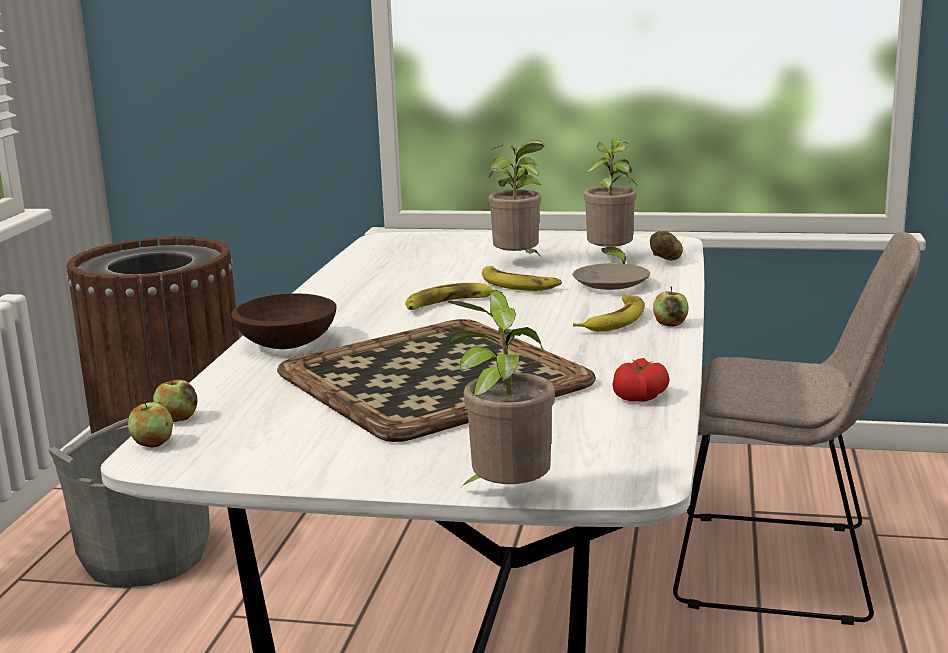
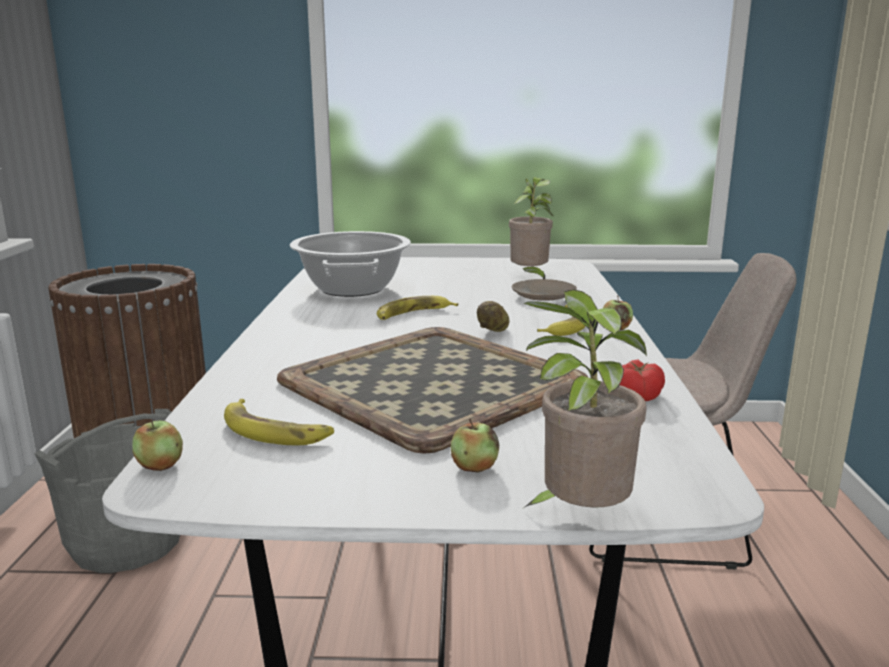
camera: 10 degrees left, 0 degrees up
(177, 418) = (182, 434): apple -> apple (474, 467)
(287, 343) = (277, 352): brown bowl -> none
(394, 272) = (352, 288): none -> cooking pot
(518, 284) = (464, 297): banana -> banana (274, 431)
(519, 262) = (455, 280): potted plant -> none
(667, 260) = (575, 277): potato -> potato (494, 331)

